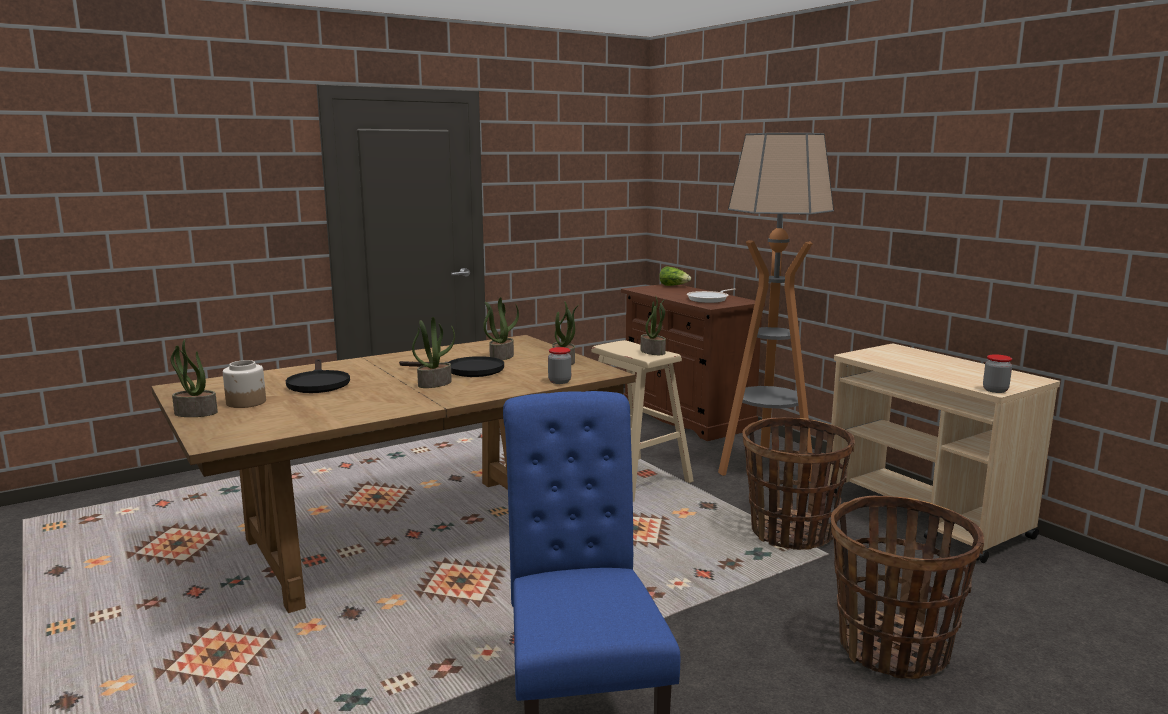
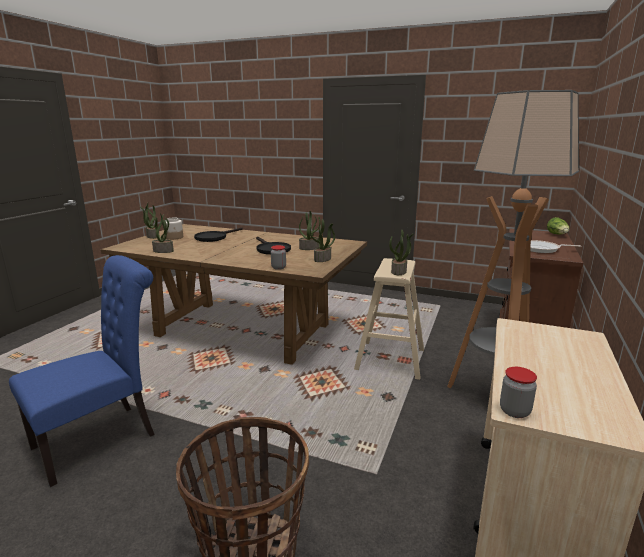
camera: 55 degrees right, 5 degrees up
(435, 383) = (239, 250): potted plant -> potted plant (163, 251)
(791, 533) = (392, 446): basket -> none

